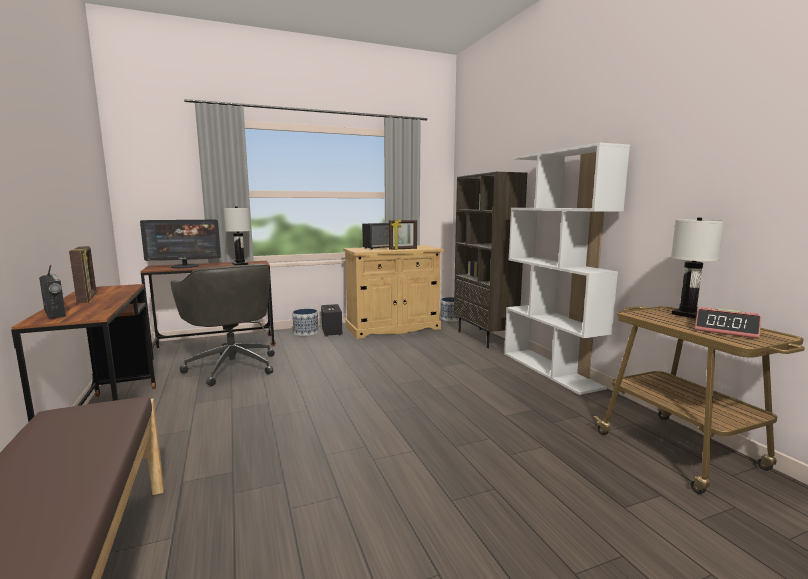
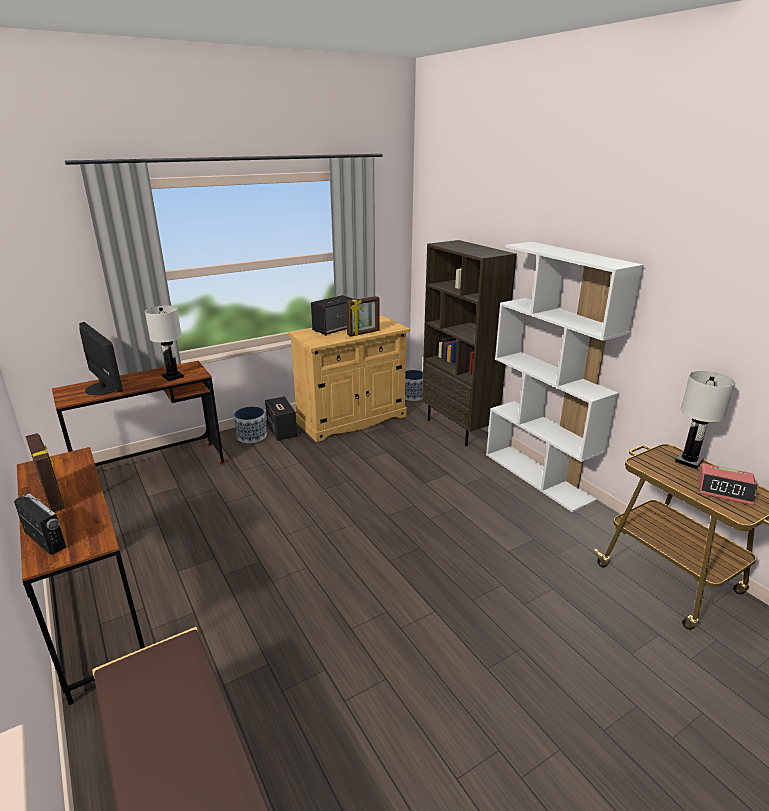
camera: 10 degrees left, 15 degrees up
(185, 266) = (104, 387): monitor -> monitor turned 105 degrees counterclockwise
(232, 366) = (190, 505): grey office chair -> none

